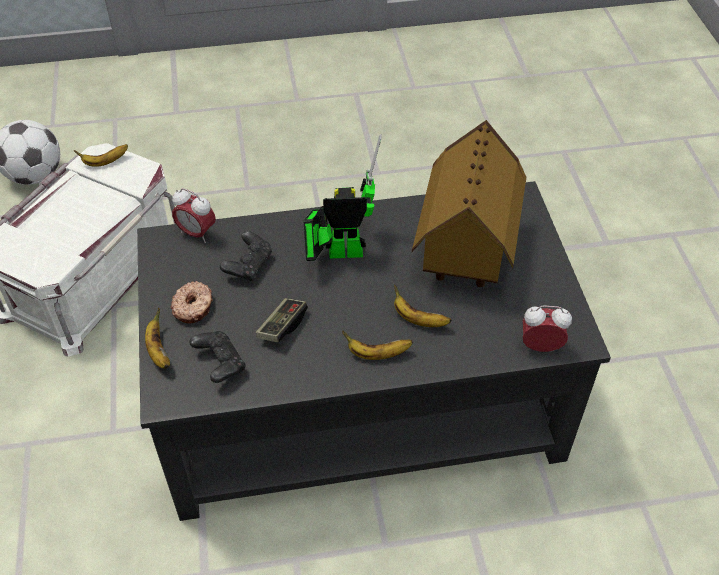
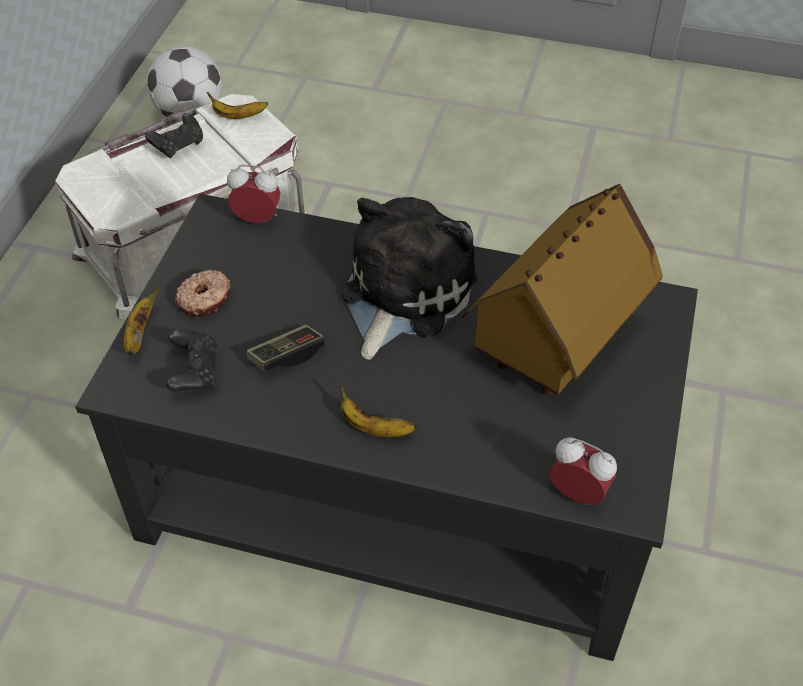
camera: 25 degrees right, 0 degrees up
(196, 233) = (257, 219): alarm clock -> alarm clock turned 135 degrees clockwise
(248, 265) = (291, 274): black game controller -> black game controller (178, 145)
(339, 252) = (402, 294): toy robot -> plush toy
(418, 320) = (446, 405): banana -> none

